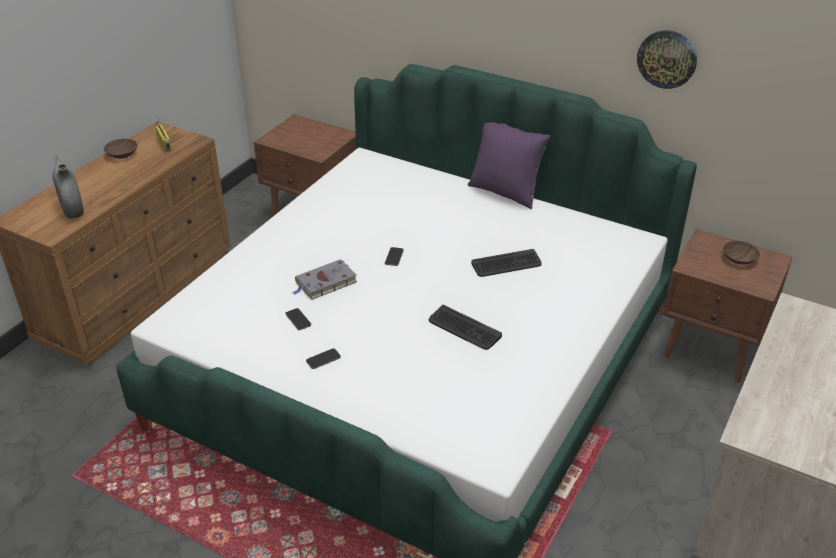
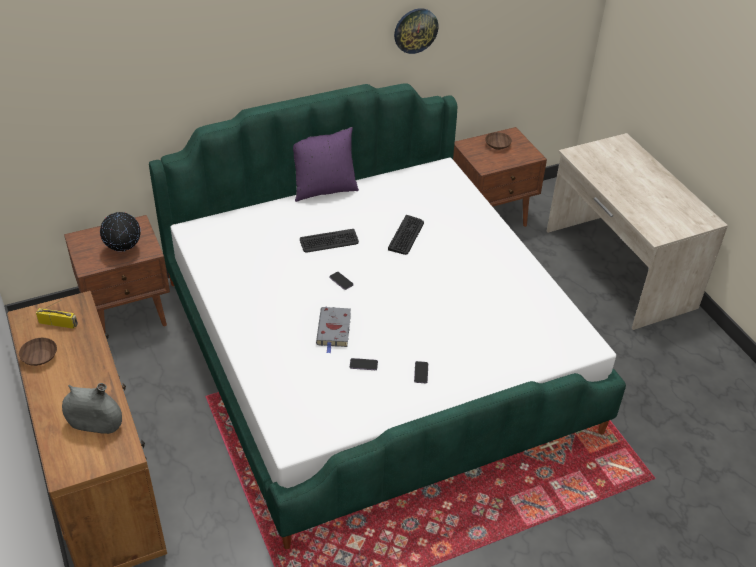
camera: 55 degrees left, 5 degrees up
(305, 144) = (124, 250): none -> globe
(464, 328) = (453, 290): keyboard -> keyboard (329, 241)

